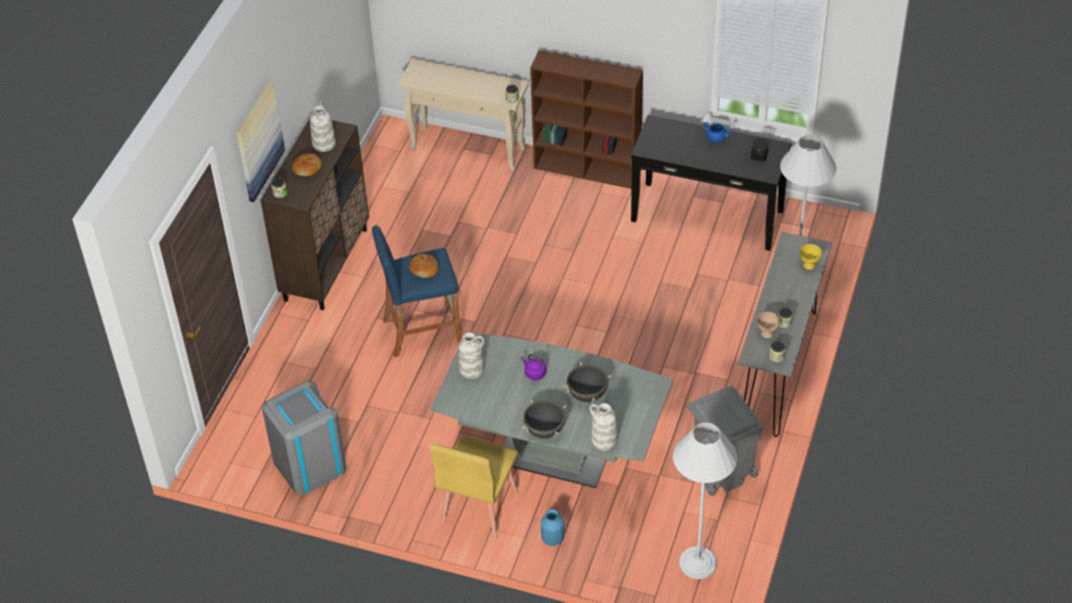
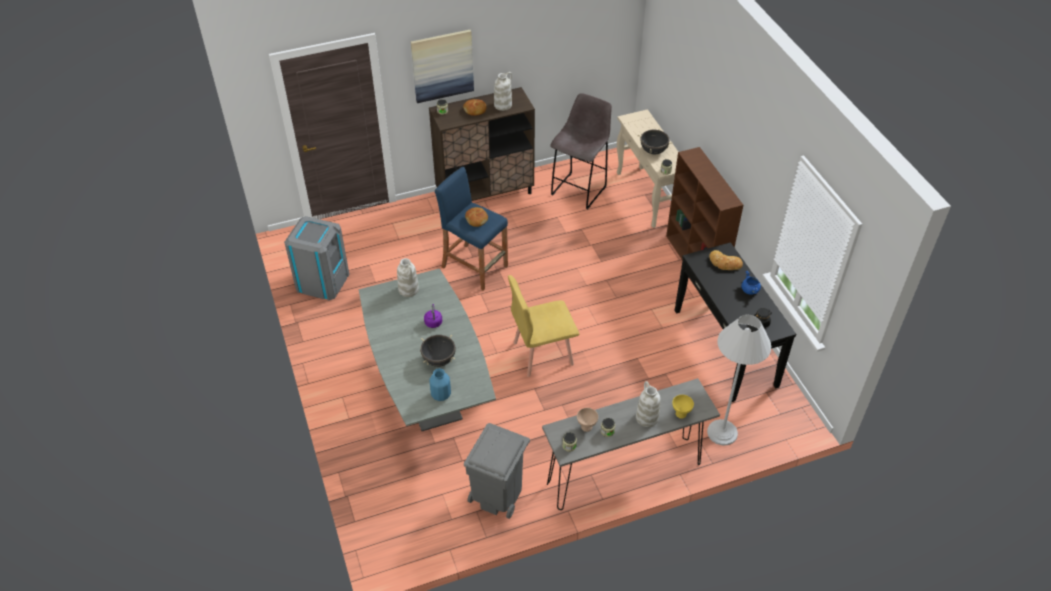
camera: 50 degrees right, 0 degrees up
(403, 190) = (579, 189): none -> grey stool
(478, 507) = (355, 380): yellow chair -> yellow chair (542, 353)
(544, 430) = (387, 356): black cooking pot -> black cooking pot (653, 151)
(552, 539) = (359, 434): blue vase -> blue vase (440, 395)
(603, 440) = (404, 392): white vase -> white vase (646, 417)
(669, 134) = (724, 263): none -> bread
(698, 563) = (402, 530): white floor lamp -> none

